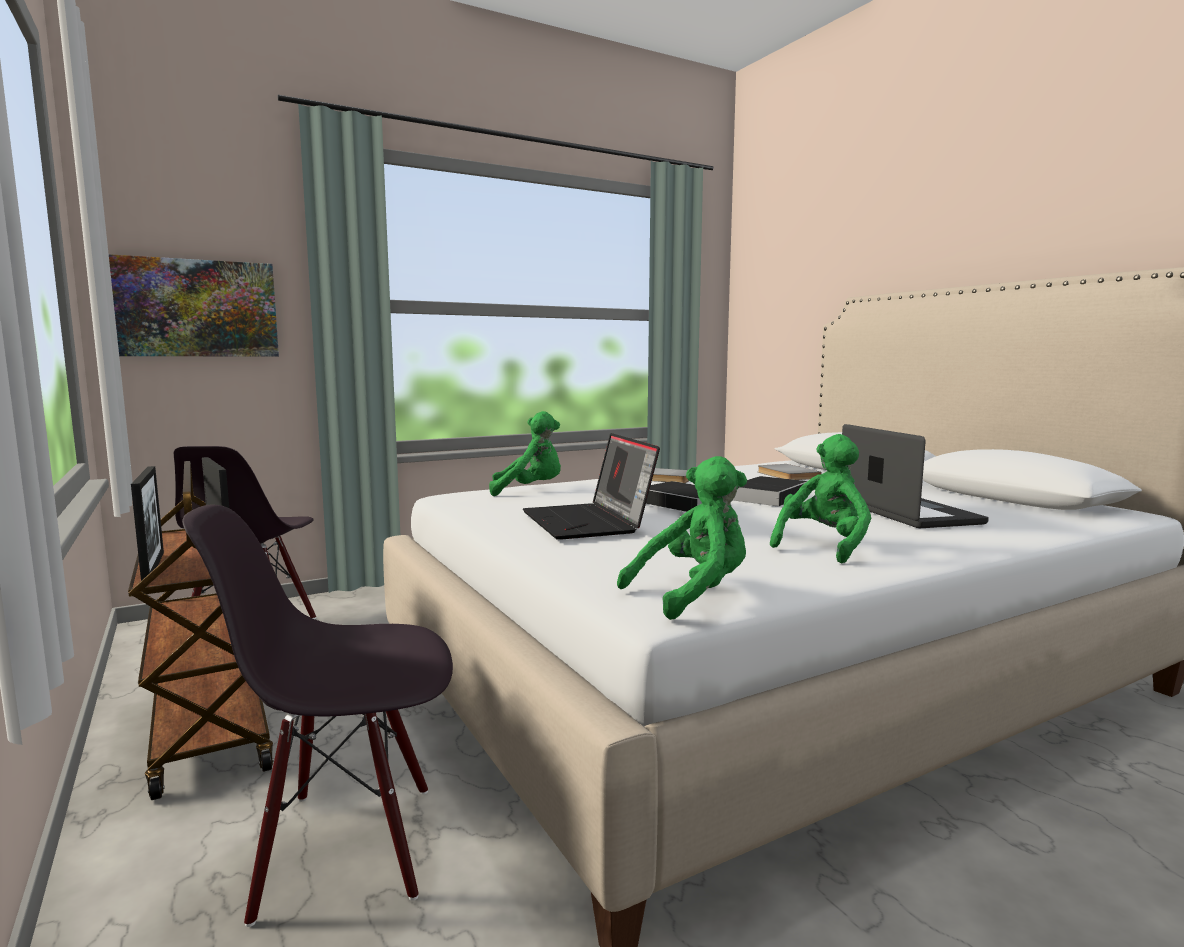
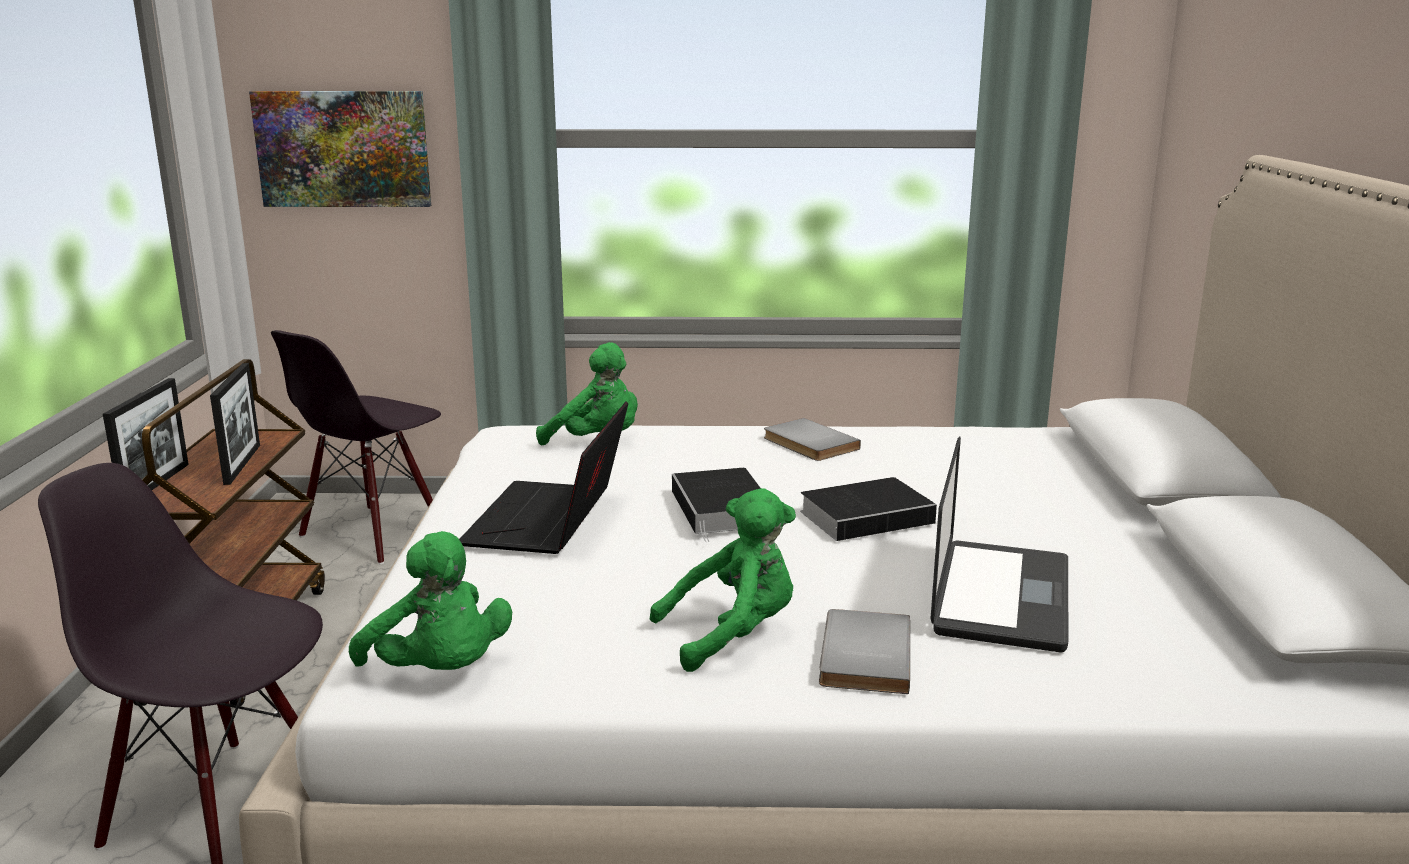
camera: 30 degrees right, 10 degrees up
(693, 595) = (439, 672): green plush toy -> green plush toy turned 45 degrees clockwise
(786, 475) = (1008, 468): grey book -> grey book (861, 655)

